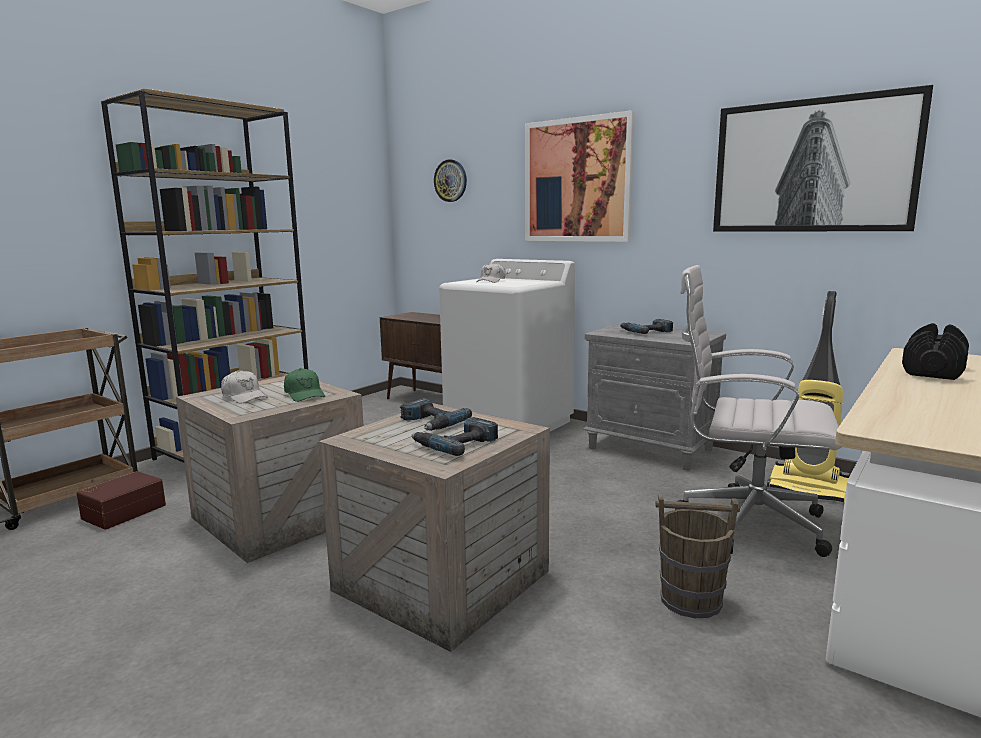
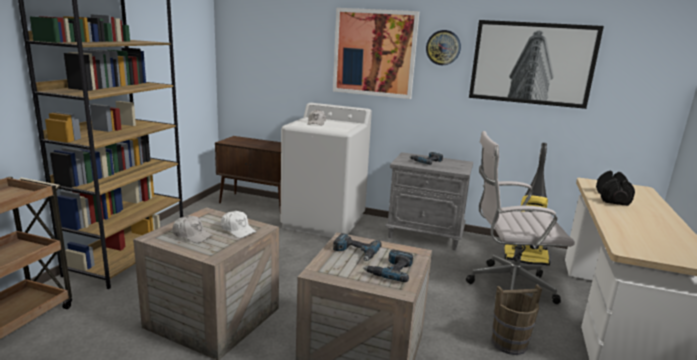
camera: 20 degrees left, 5 degrees up
(123, 511) = (76, 330): brown storage box -> none
(304, 394) = (238, 230): green cap -> white cap
(450, 180) = (270, 40): wall clock -> wall clock (443, 47)

